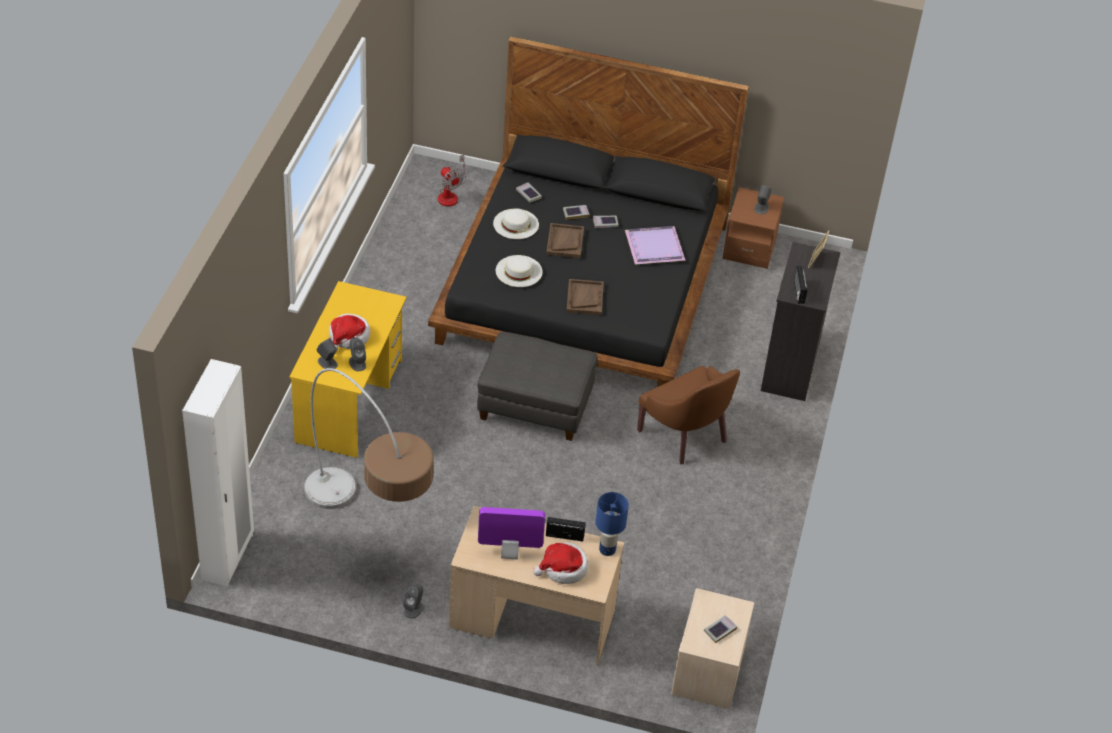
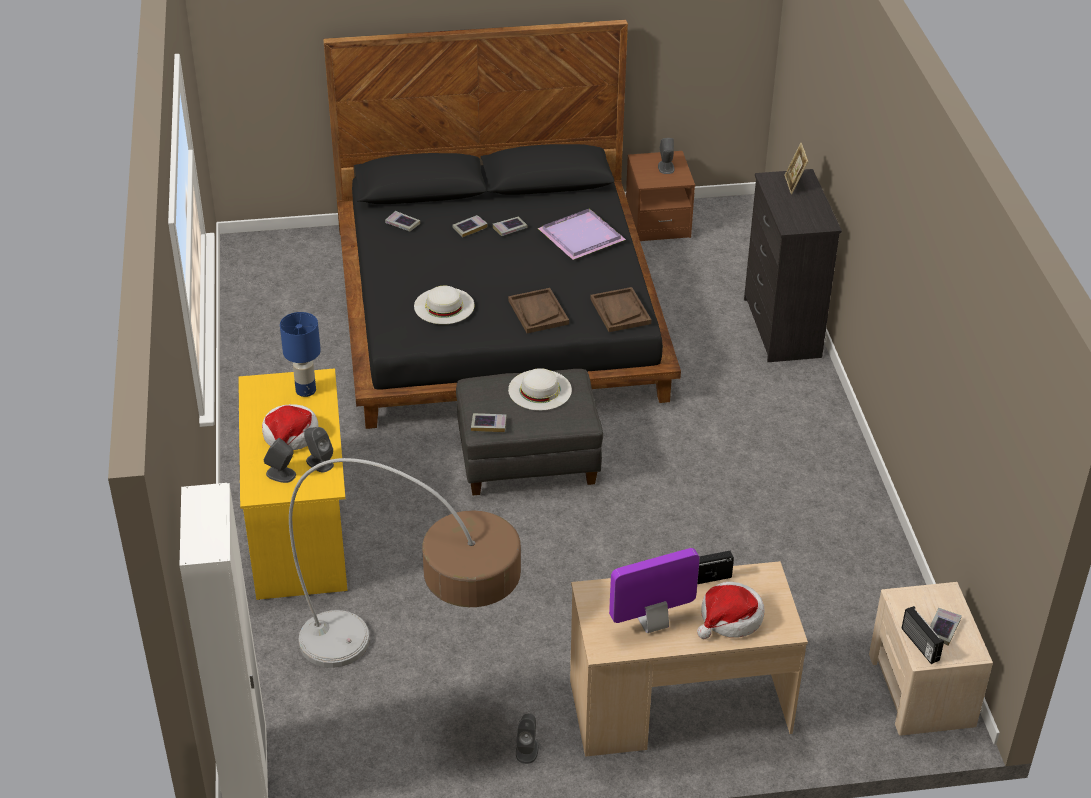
camera: 20 degrees left, 5 degrees down
(450, 195) = (288, 264): fan -> none
(500, 373) = (489, 425): none -> book
(516, 224) = (408, 258): white hat -> white hat (540, 390)
(565, 241) = (477, 260): brown tray -> brown tray (620, 311)
(607, 550) = (766, 577): blue table lamp -> blue table lamp (305, 391)
(686, 435) = (719, 435): brown armchair -> none
(798, 291) = (798, 220): radio -> radio (919, 645)

